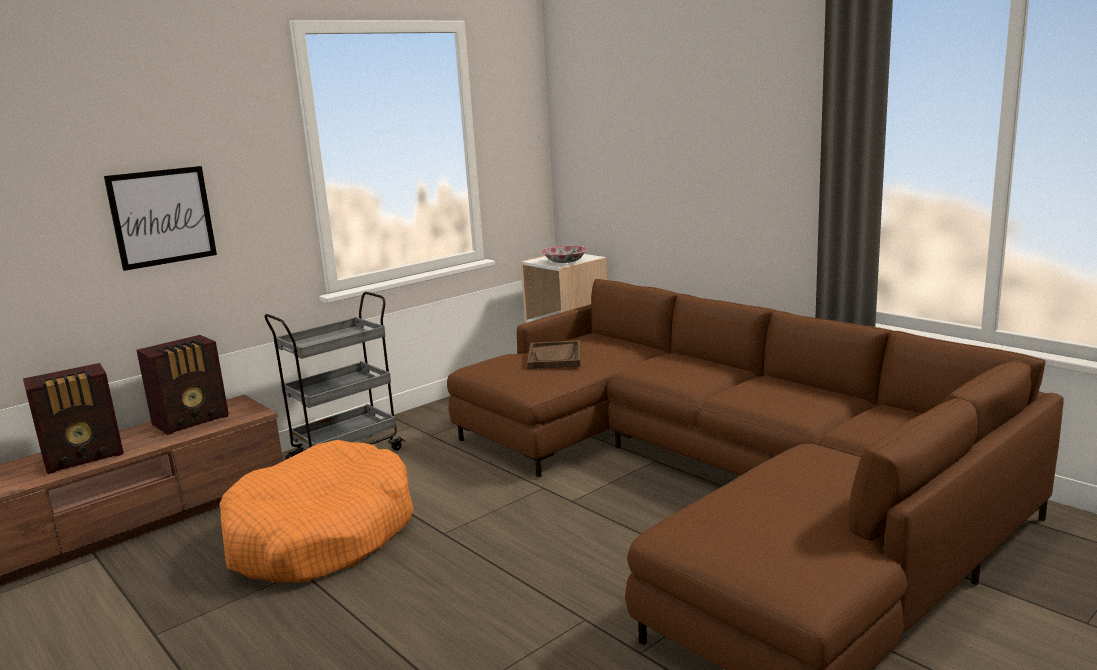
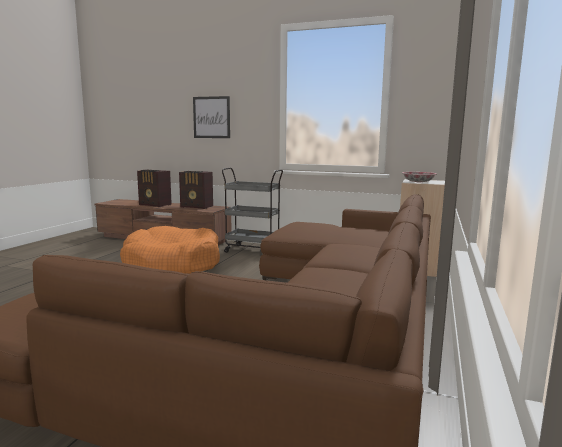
camera: 60 degrees right, 5 degrees down
(554, 357) = (329, 228): brown tray -> none

